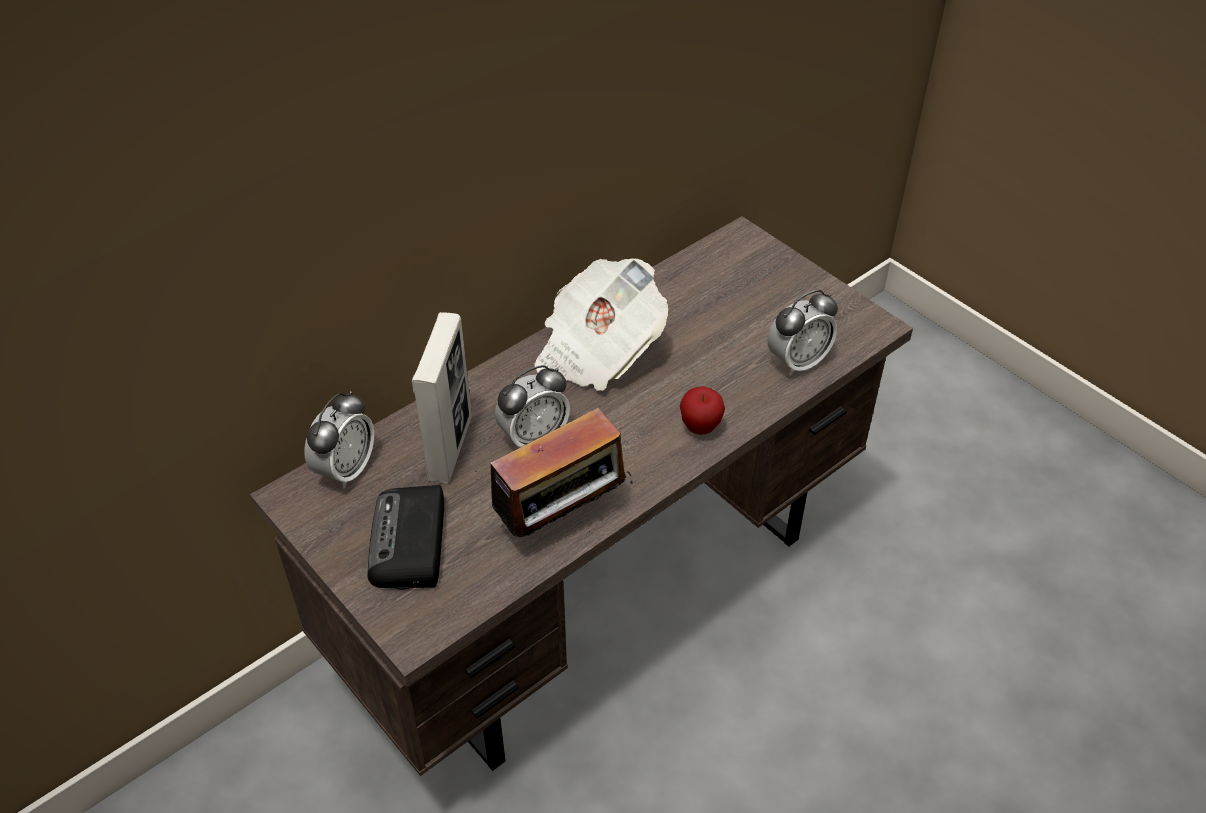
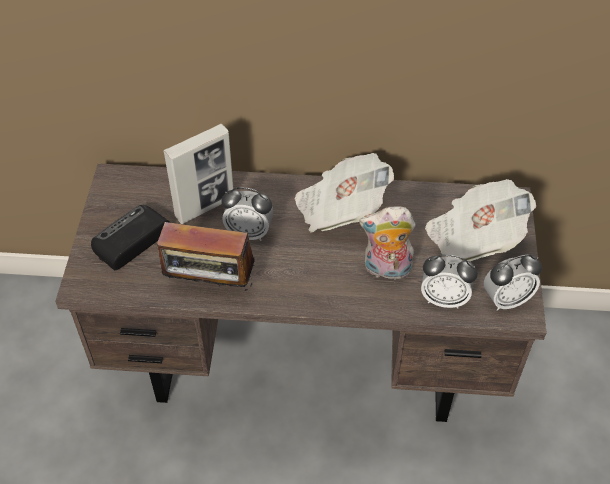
camera: 45 degrees right, 5 degrees up
(346, 470) = (148, 182): alarm clock -> alarm clock (506, 299)
(700, 427) = (339, 292): apple -> none
(715, 375) = (386, 270): none -> plush toy
(753, 291) = (474, 237): none -> newspaper

